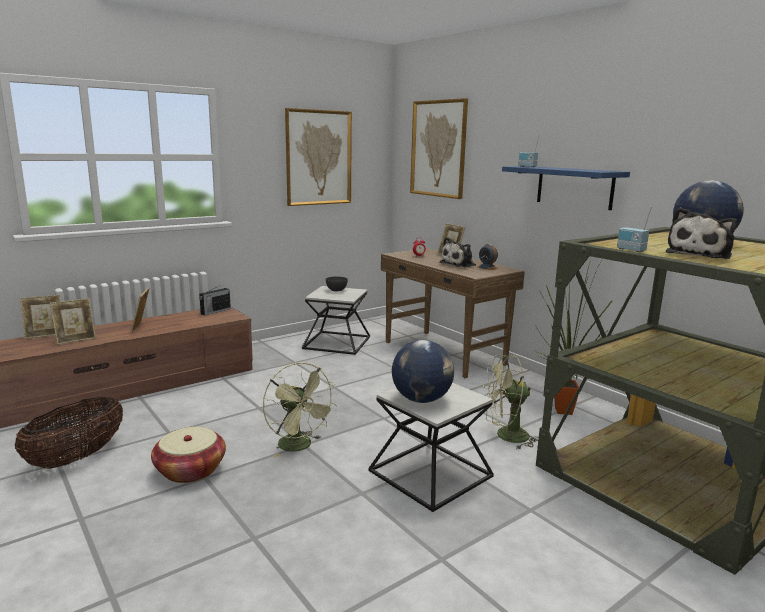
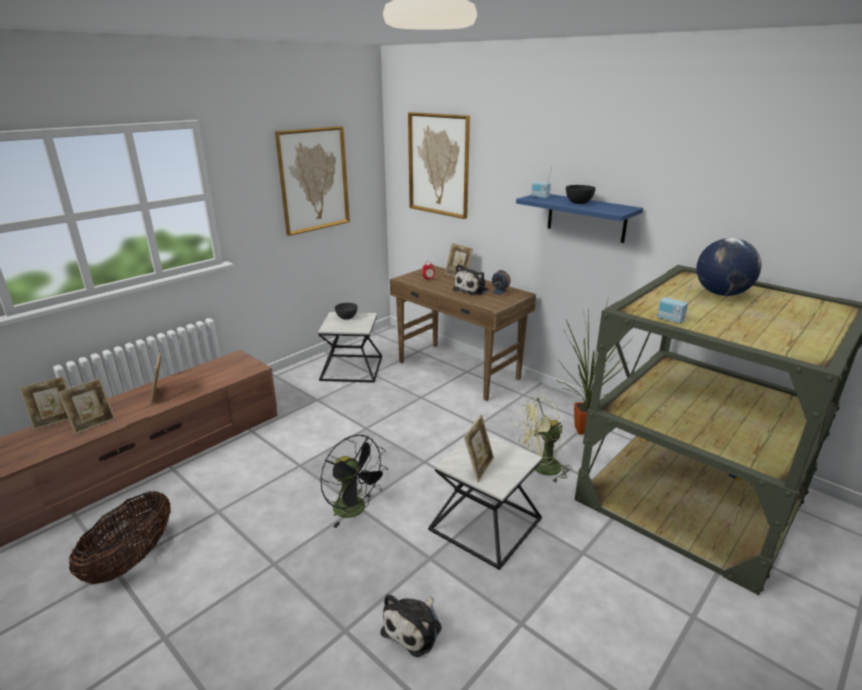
camera: 10 degrees left, 10 degrees up
(190, 470) = (256, 557): basket -> none
(215, 311) = (230, 361): radio -> none
(300, 447) = (355, 510): green fan -> black fan
(421, 399) = (478, 467): globe -> picture frame
(563, 168) = (578, 203): none -> black bowl
(700, 254) = (731, 322): plush toy -> plush toy (414, 628)

